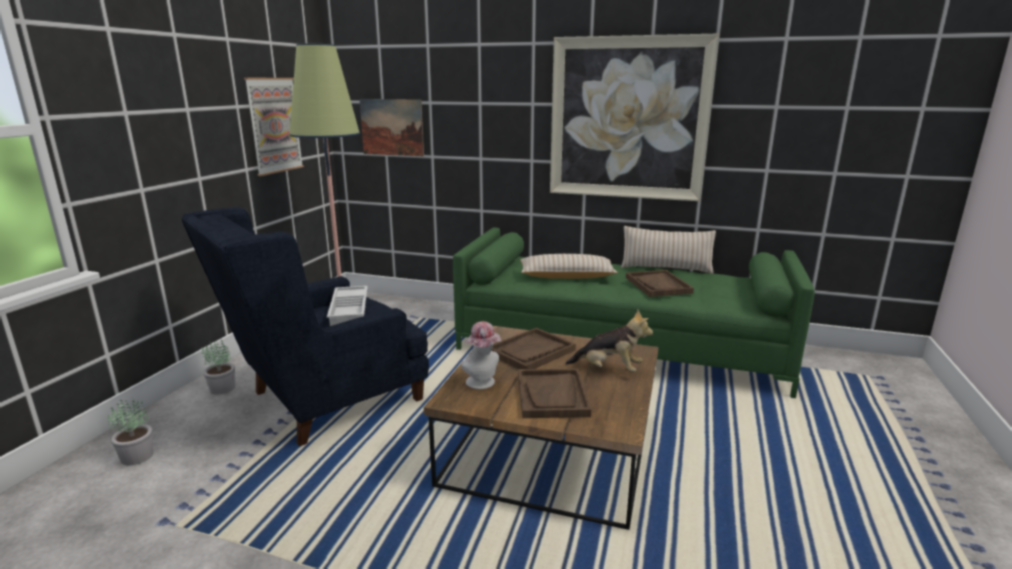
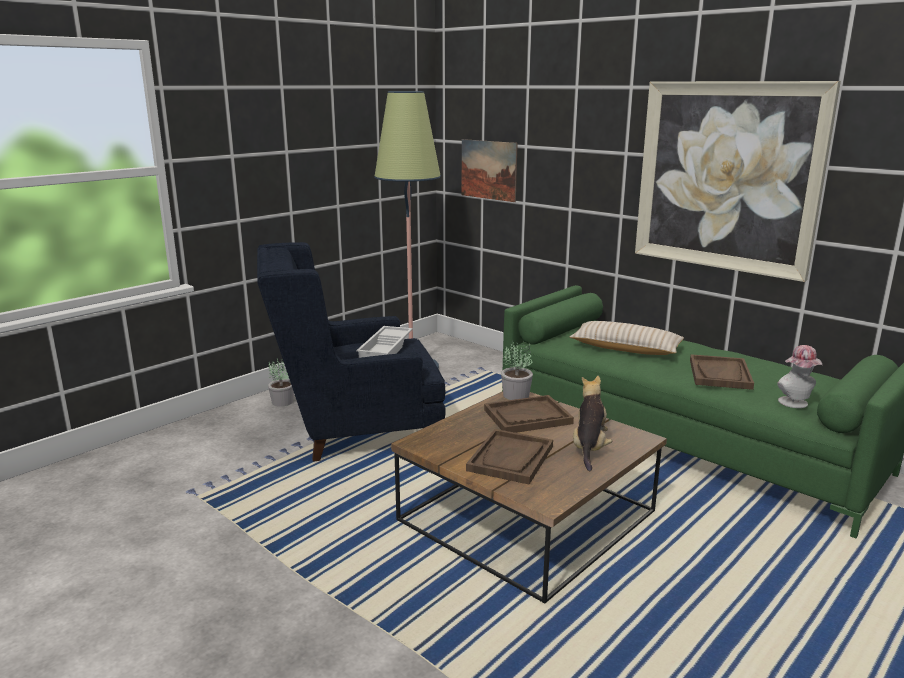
camera: 25 degrees right, 0 degrees up
(138, 456) = (198, 440): potted plant -> potted plant (516, 395)
(274, 125) = (371, 165): picture -> none
(483, 383) = (457, 435): hat -> hat (796, 404)
(609, 369) = (589, 448): plush toy -> plush toy turned 120 degrees counterclockwise
(666, 268) = (755, 357): beige pillow -> none

